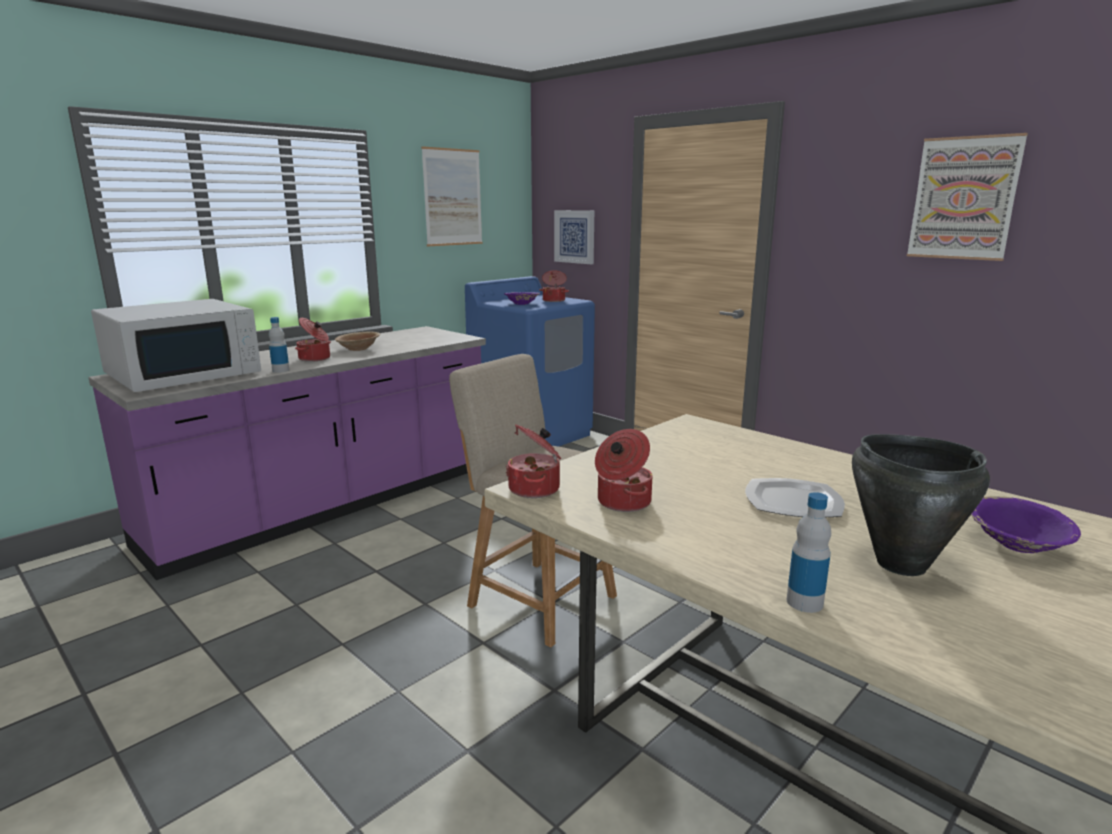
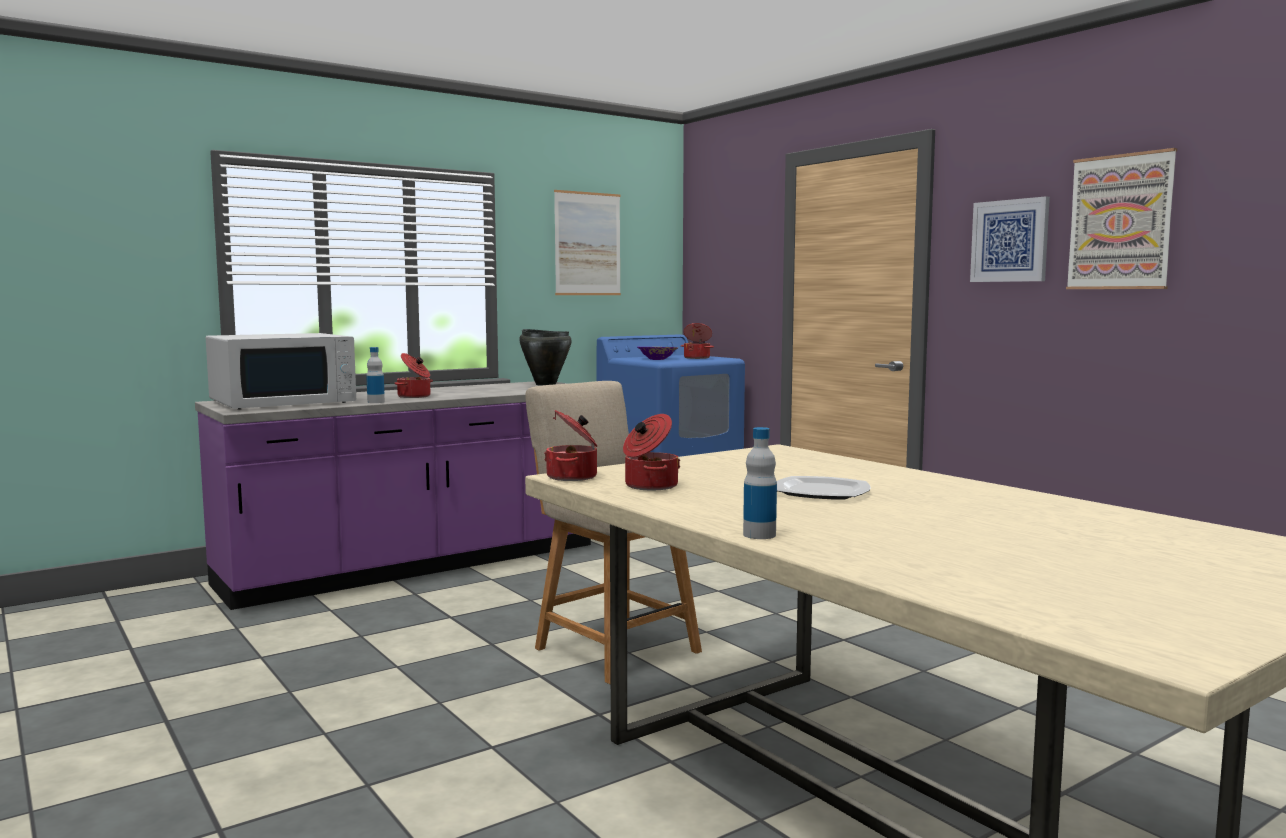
camera: 10 degrees right, 10 degrees down
(358, 349) = (463, 392): brown bowl -> none
(575, 236) = (726, 288): picture -> picture (1010, 241)
(900, 564) = (880, 523): black cooking pot -> black cooking pot (545, 384)
(1017, 544) = (1020, 519): purple bowl -> none

